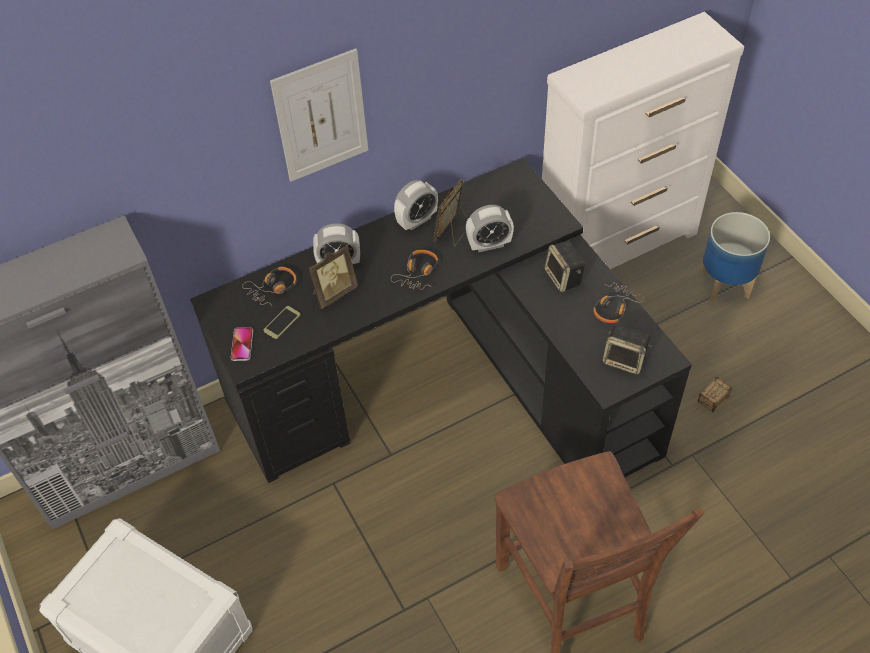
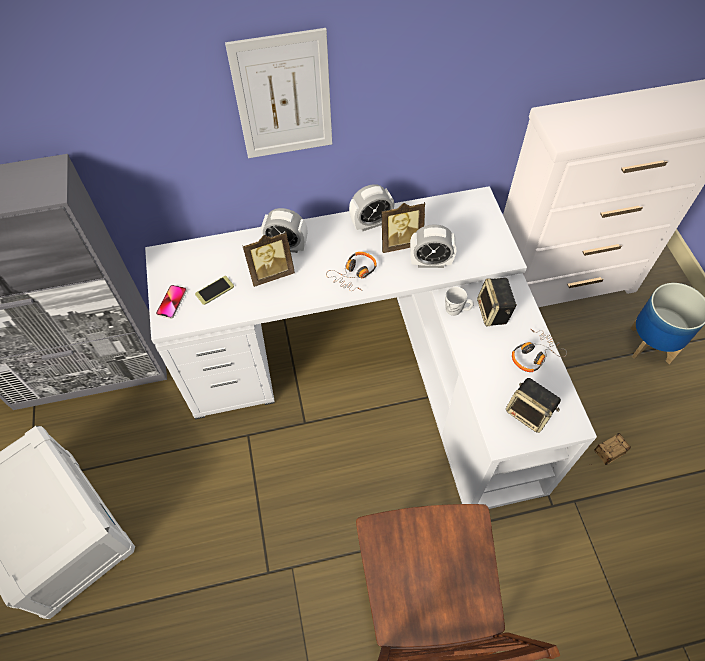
camera: 15 degrees right, 5 degrees up
(273, 289) = (219, 256): headphones -> none
(453, 233) = (400, 243): picture frame -> picture frame turned 150 degrees counterclockwise
(453, 382) = (379, 371): black desk -> white desk
(528, 284) = (457, 310): none -> white mug

